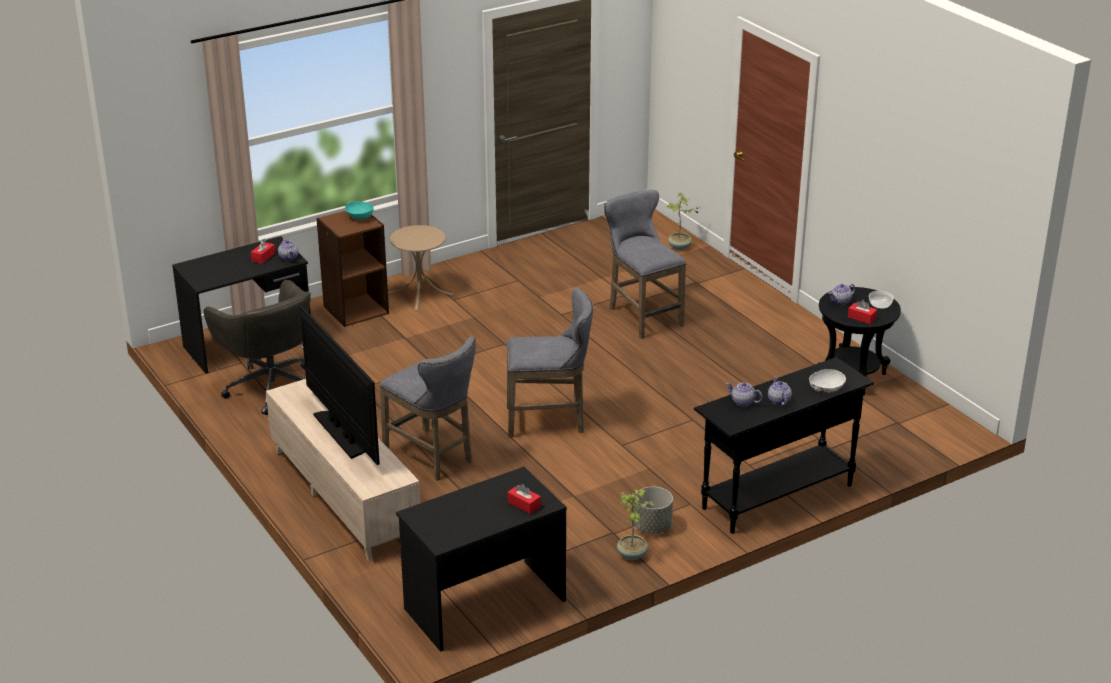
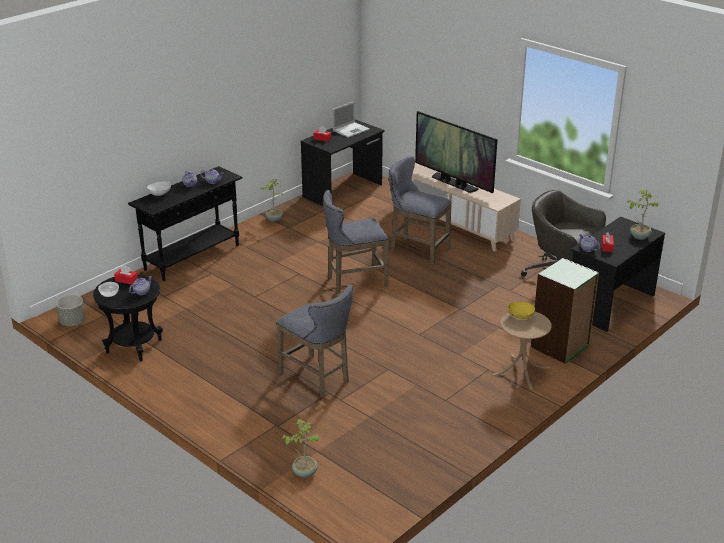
camera: 165 degrees right, 0 degrees up
(209, 264) = (639, 236): none -> potted plant
(355, 309) = (560, 346): brown bookcase -> green bookcase
(359, 217) = (564, 277): turquoise bowl -> none
(417, 243) = (520, 316): none -> yellow bowl
(458, 521) = (351, 130): none -> laptop
(652, 527) = (266, 233): grey planter -> grey planter (72, 322)

